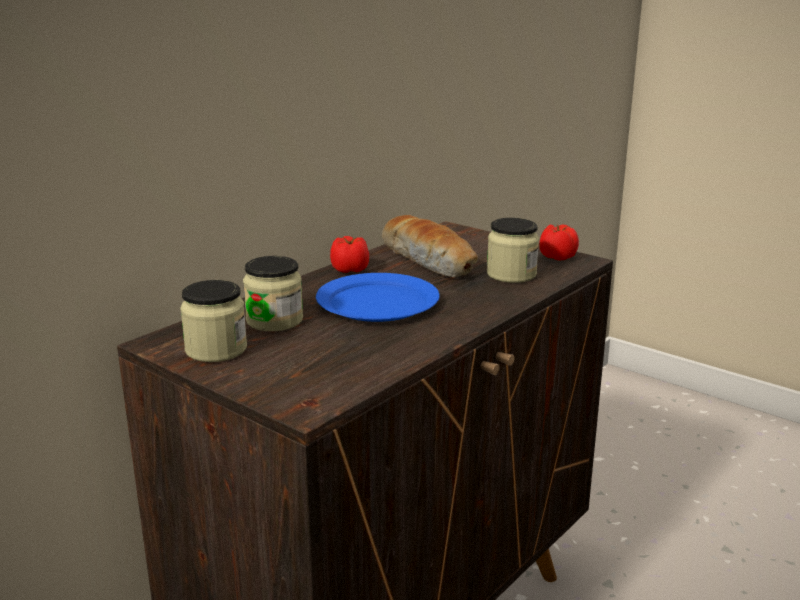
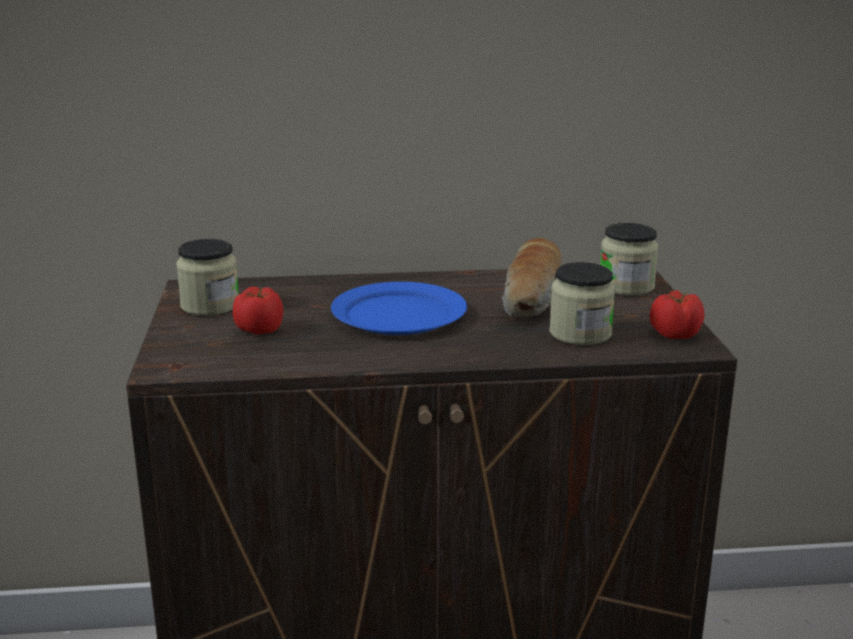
camera: 45 degrees right, 0 degrees up
(274, 320) = (293, 299): jar -> jar (626, 286)
(350, 269) = (446, 280): tomato -> tomato (260, 329)

